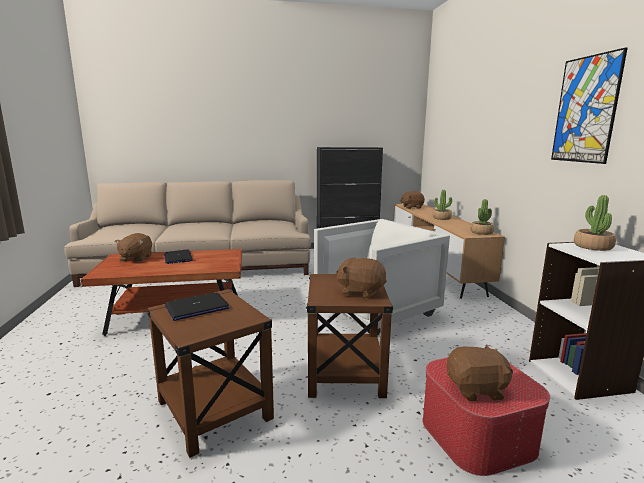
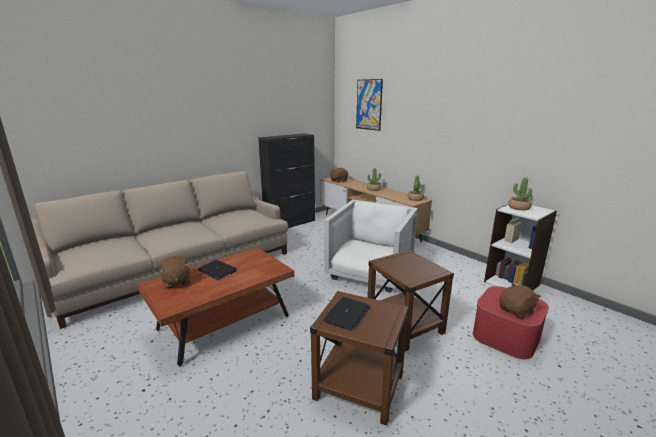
camera: 30 degrees left, 5 degrees up
(361, 292) = (422, 267): brown plush toy -> none
(585, 110) = (495, 119): picture -> picture (369, 104)

